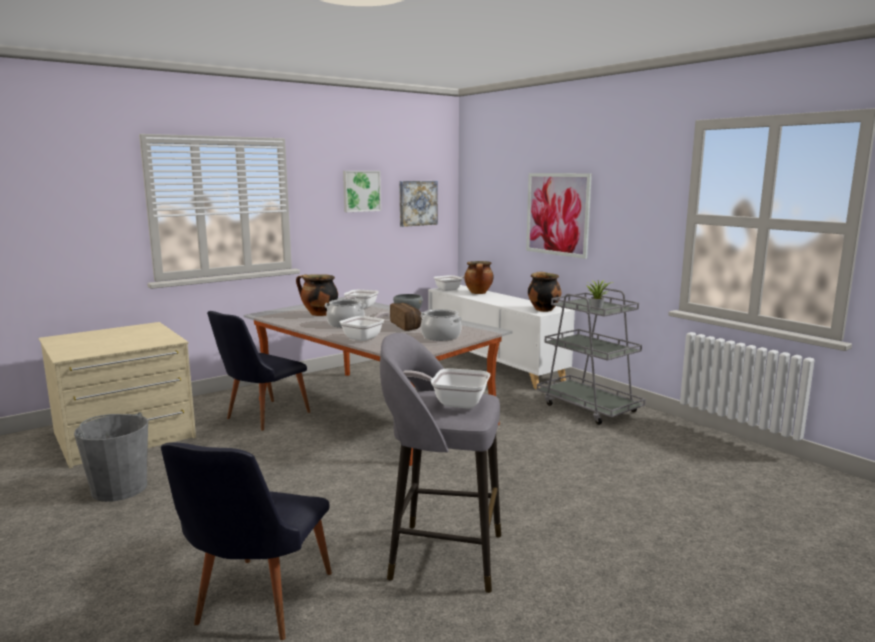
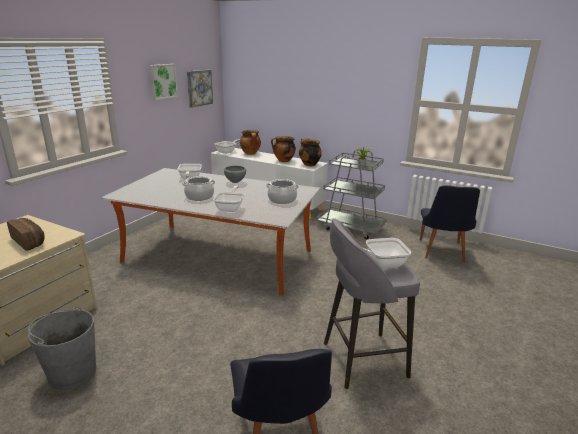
camera: 25 degrees left, 10 degrees up
(261, 417) = (136, 277): black chair -> black chair (441, 252)
(319, 314) = (166, 189): cooking pot -> cooking pot (283, 161)
(407, 326) = (247, 192): bread -> bread (30, 241)
(557, 214) = (313, 97): picture -> none

